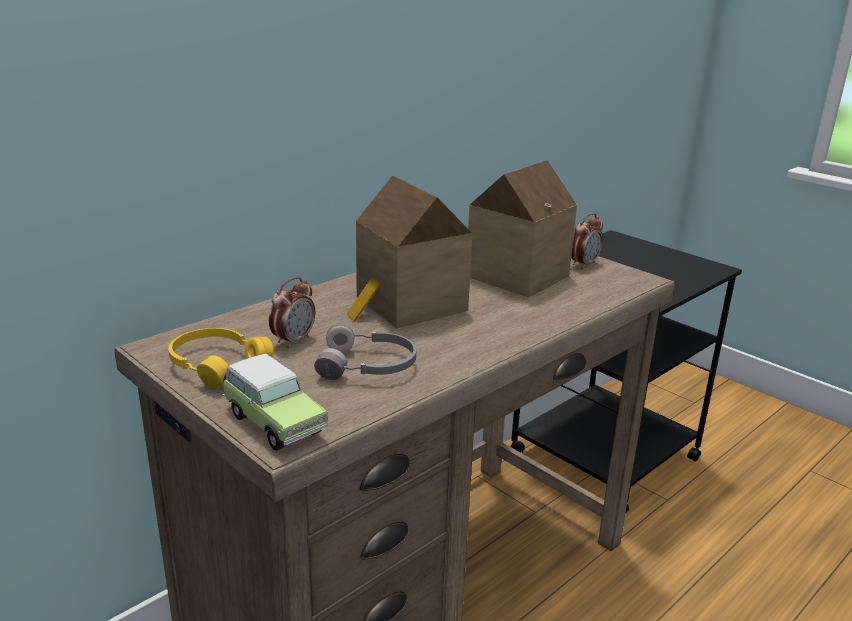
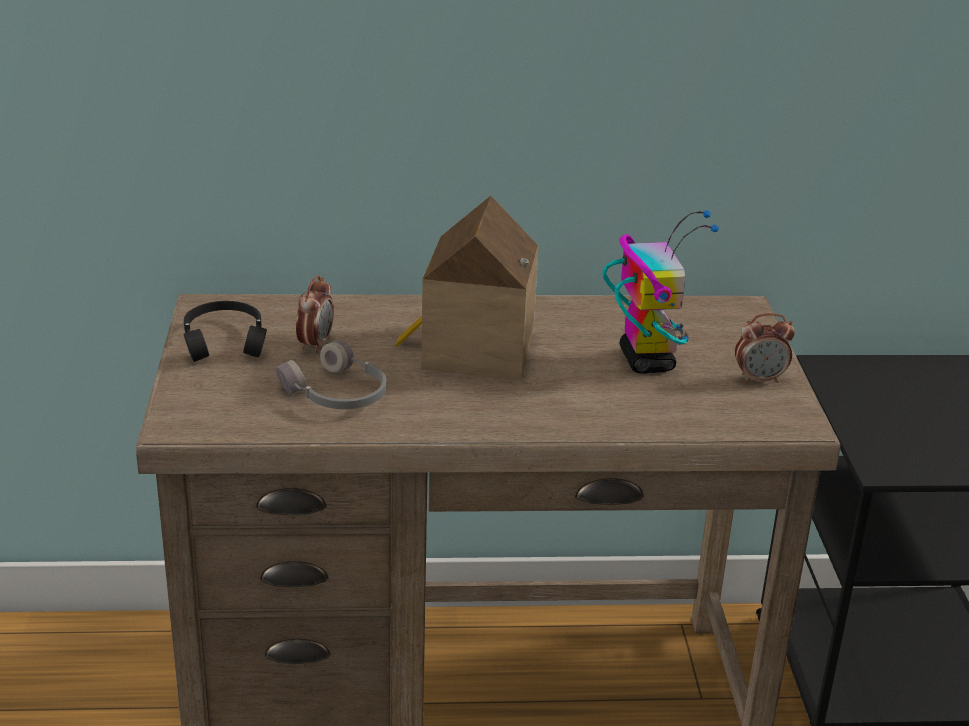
camera: 40 degrees right, 5 degrees up
(217, 364) = (225, 341): yellow headphones -> black headphones
(273, 422) = (192, 408): toy car -> none
(293, 341) = (315, 344): alarm clock -> alarm clock turned 60 degrees counterclockwise
(512, 275) = (646, 360): toy house -> toy robot

